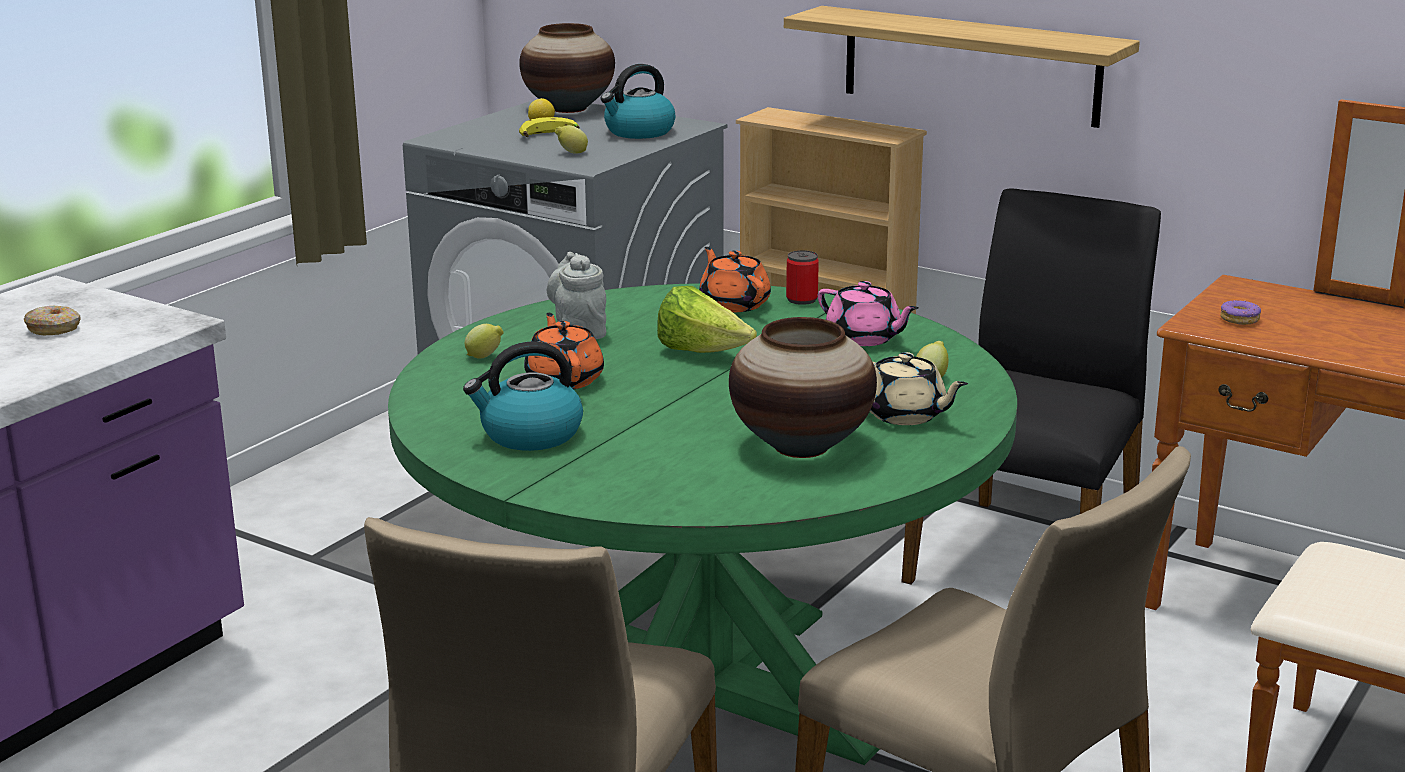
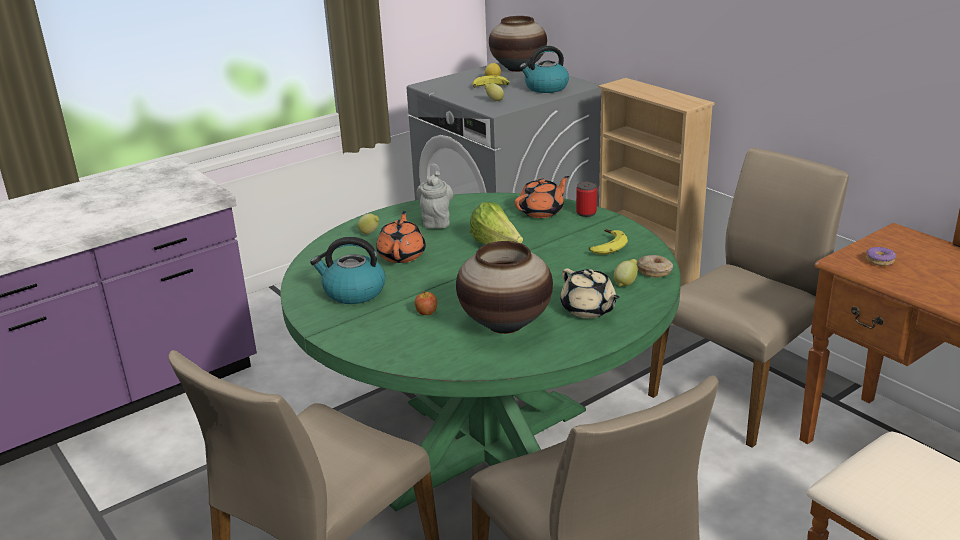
camera: 20 degrees right, 5 degrees up
(54, 329) = (147, 191): donut -> donut (655, 271)
(670, 446) = (426, 312): none -> apple
(734, 304) = (542, 211): orange teapot -> orange teapot turned 60 degrees clockwise
(864, 338) = (605, 247): pink teapot -> banana
(970, 66) = (744, 61): shelf -> none
(1027, 557) = (739, 390): black chair -> beige chair

